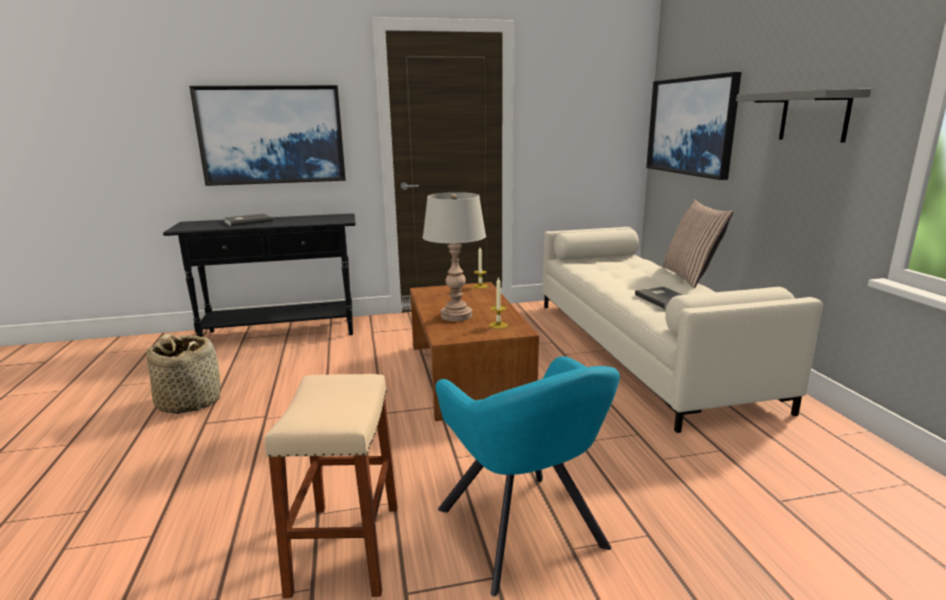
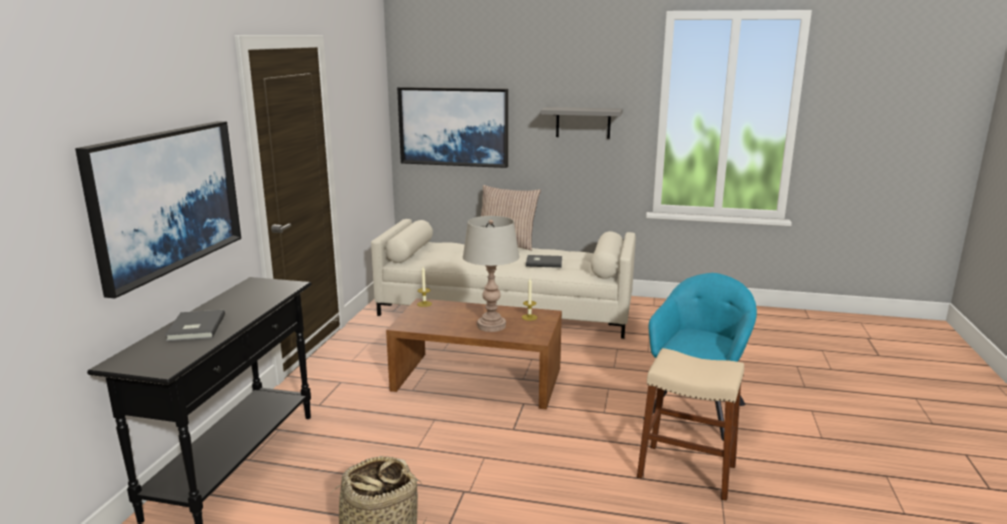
camera: 65 degrees left, 0 degrees up
(524, 532) = (696, 409): turquoise armchair -> turquoise armchair turned 60 degrees counterclockwise

